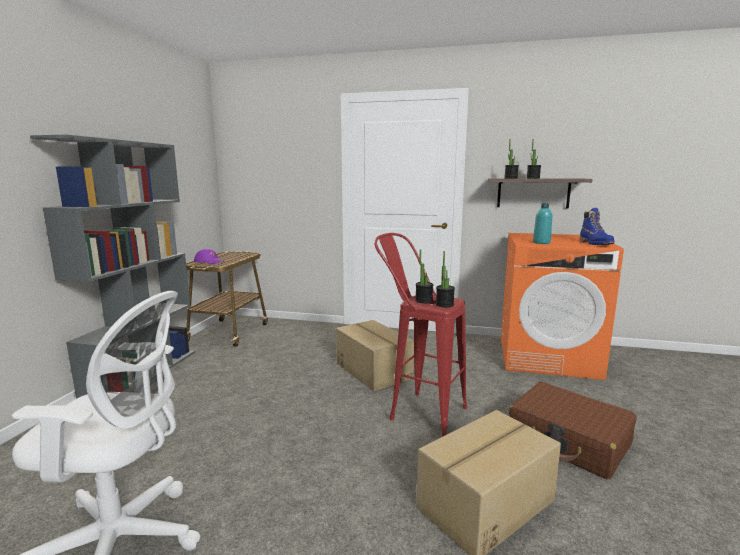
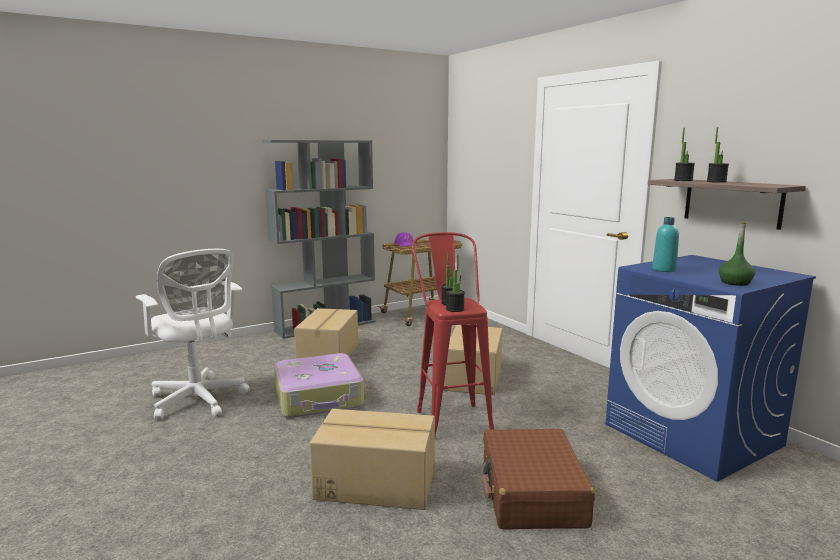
camera: 45 degrees right, 0 degrees up
(205, 402) = (329, 354): none -> cardboard box
(280, 452) = (319, 397): none -> suitcase
(548, 357) = (693, 435): orange washing machine -> blue washing machine
(595, 243) = (735, 283): blue boot -> green bottle

